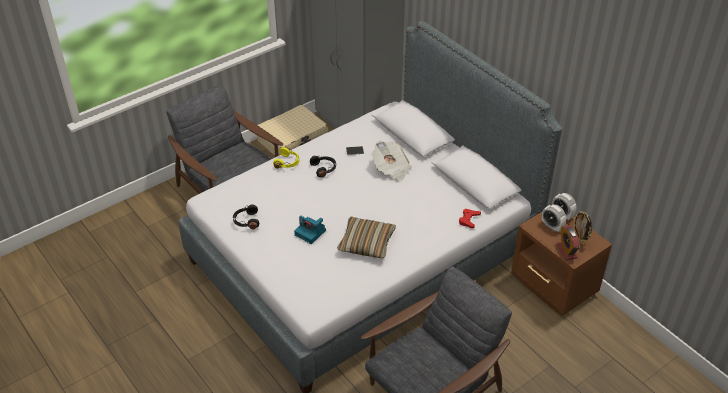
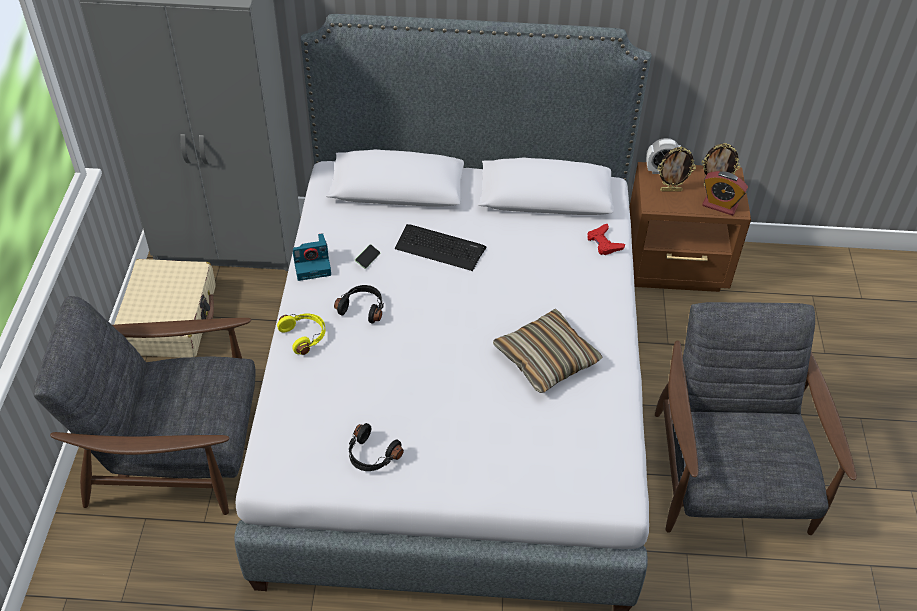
camera: 50 degrees left, 5 degrees up
(311, 233) = (469, 401): camera -> camera (313, 264)
(391, 169) = (440, 248): newspaper -> keyboard
(552, 226) = (671, 190): alarm clock -> picture frame

